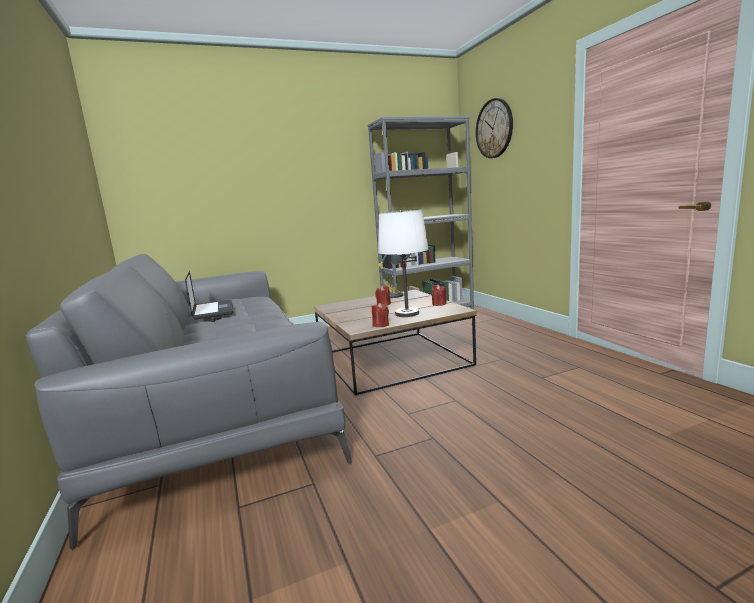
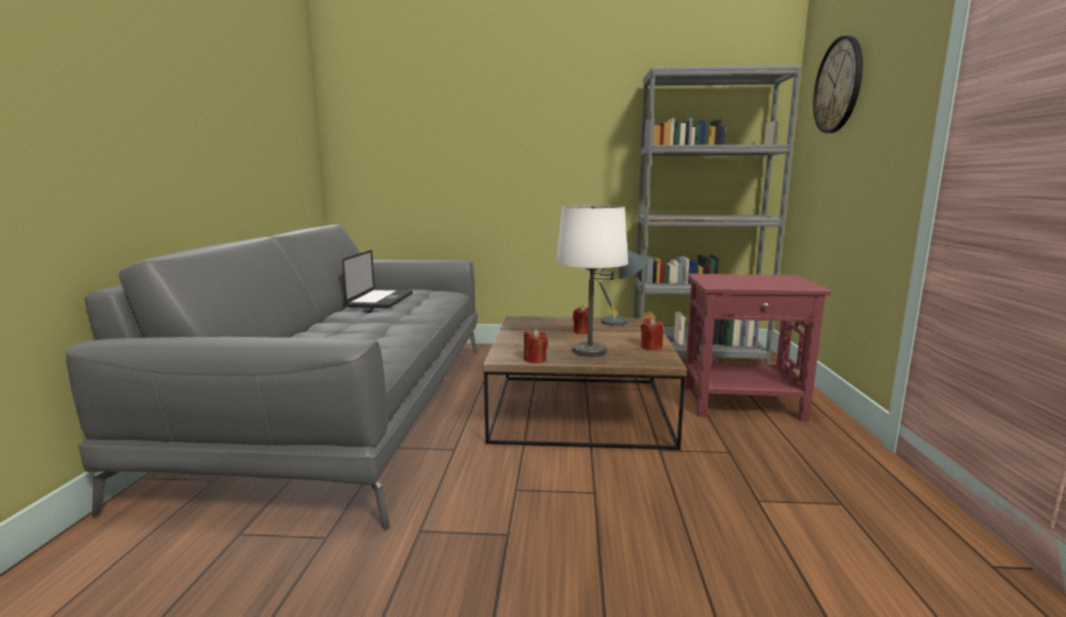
camera: 25 degrees right, 0 degrees up
(481, 332) = (742, 403): none -> red side table

